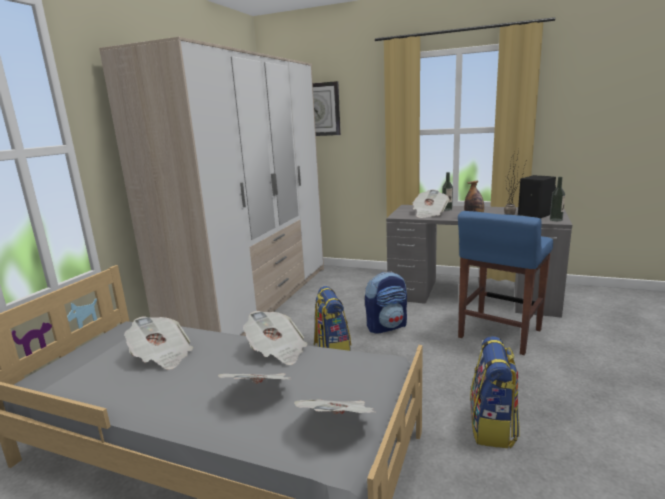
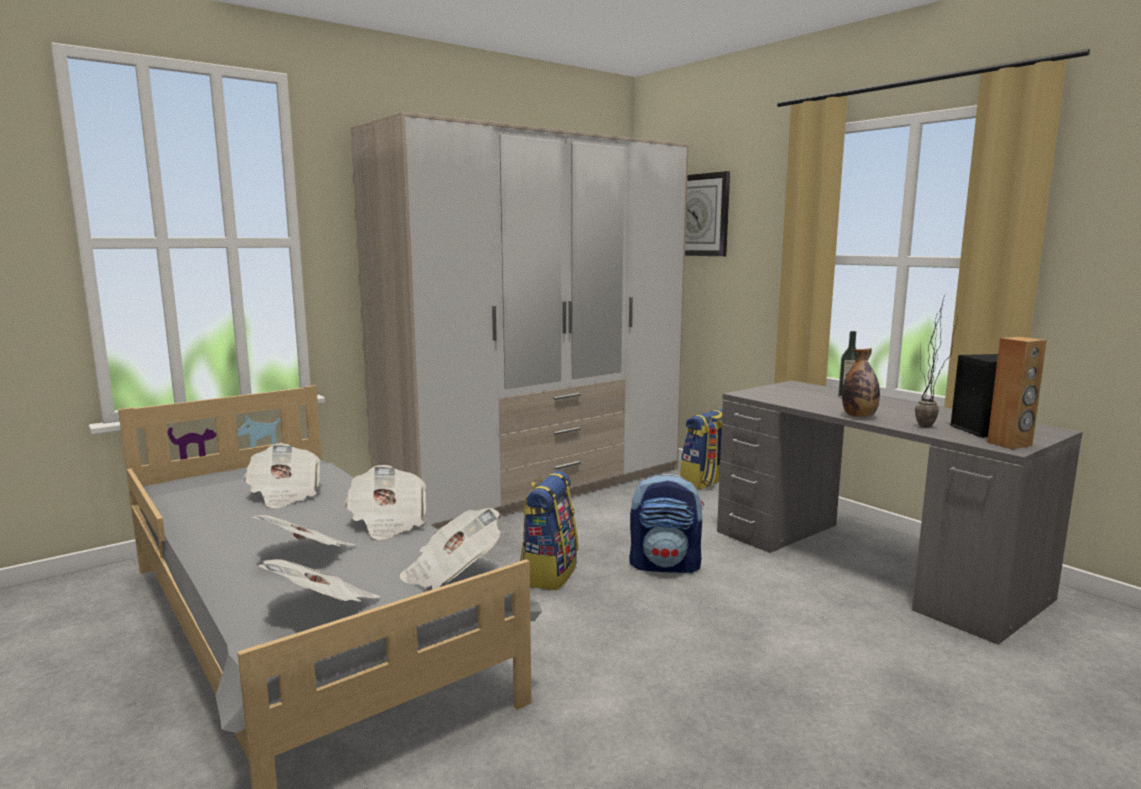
camera: 30 degrees right, 5 degrees down
(429, 214) = (801, 398): newspaper -> newspaper (451, 573)
(493, 427) = (633, 740): backpack -> backpack (705, 482)
(499, 334) = (831, 631): blue stool -> none
(556, 220) = (1010, 444): bottle -> brown speaker

